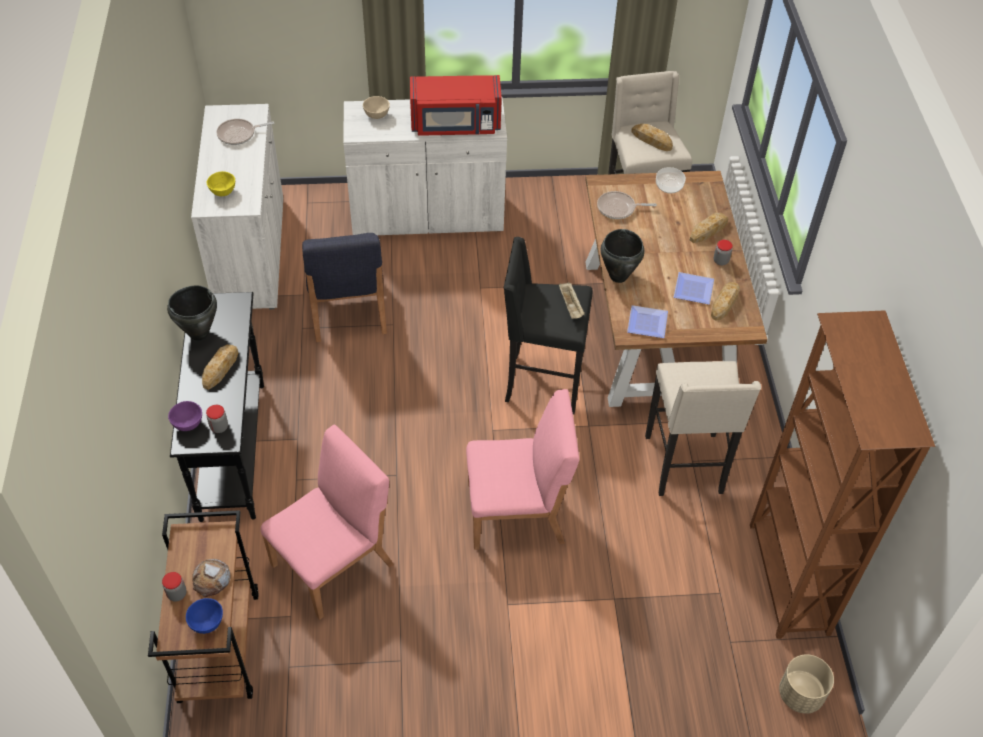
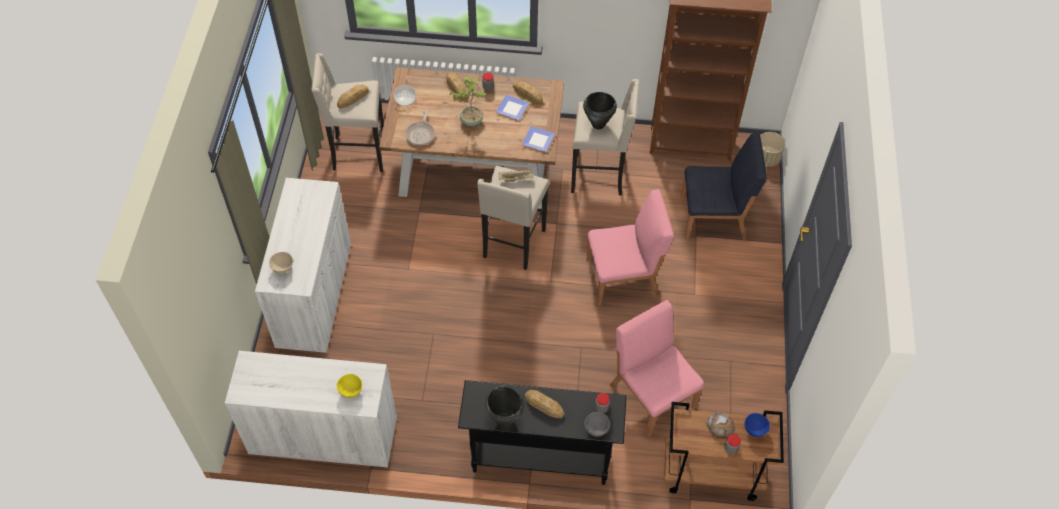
camera: 80 degrees left, 5 degrees up
(188, 424) = (596, 429): purple bowl -> grey bowl
(239, 134) = (276, 376): frying pan -> none
(347, 310) = (409, 365): blue chair -> blue chair (714, 218)
(455, 124) = (312, 213): red microwave -> none
(517, 513) = (624, 278): pink chair -> pink chair turned 75 degrees clockwise
(541, 383) = (512, 245): black stool -> beige stool
(618, 276) = (490, 147): black cooking pot -> black cooking pot (598, 124)
(657, 252) = (471, 120): none -> potted plant

